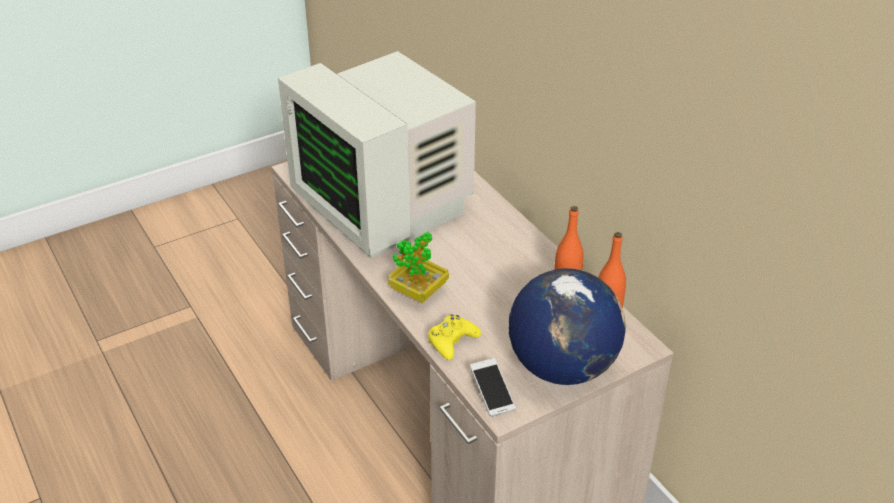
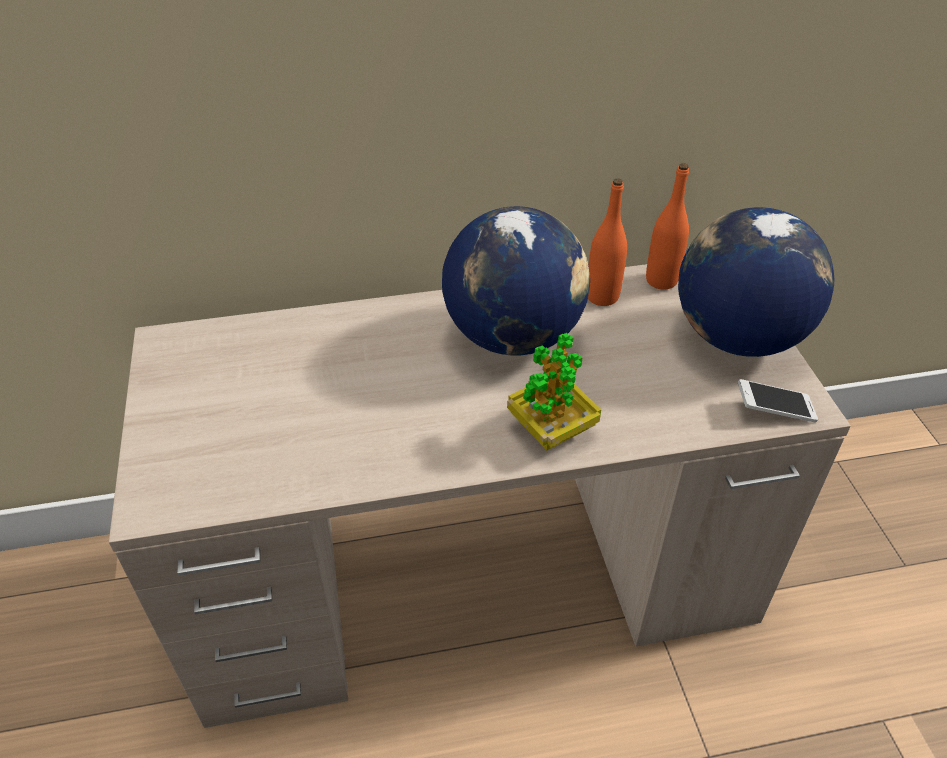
camera: 70 degrees left, 5 degrees up
(385, 207) = (334, 416): monitor -> none
(452, 341) = (666, 421): yellow game controller -> none
(496, 258) = (513, 336): none -> globe

